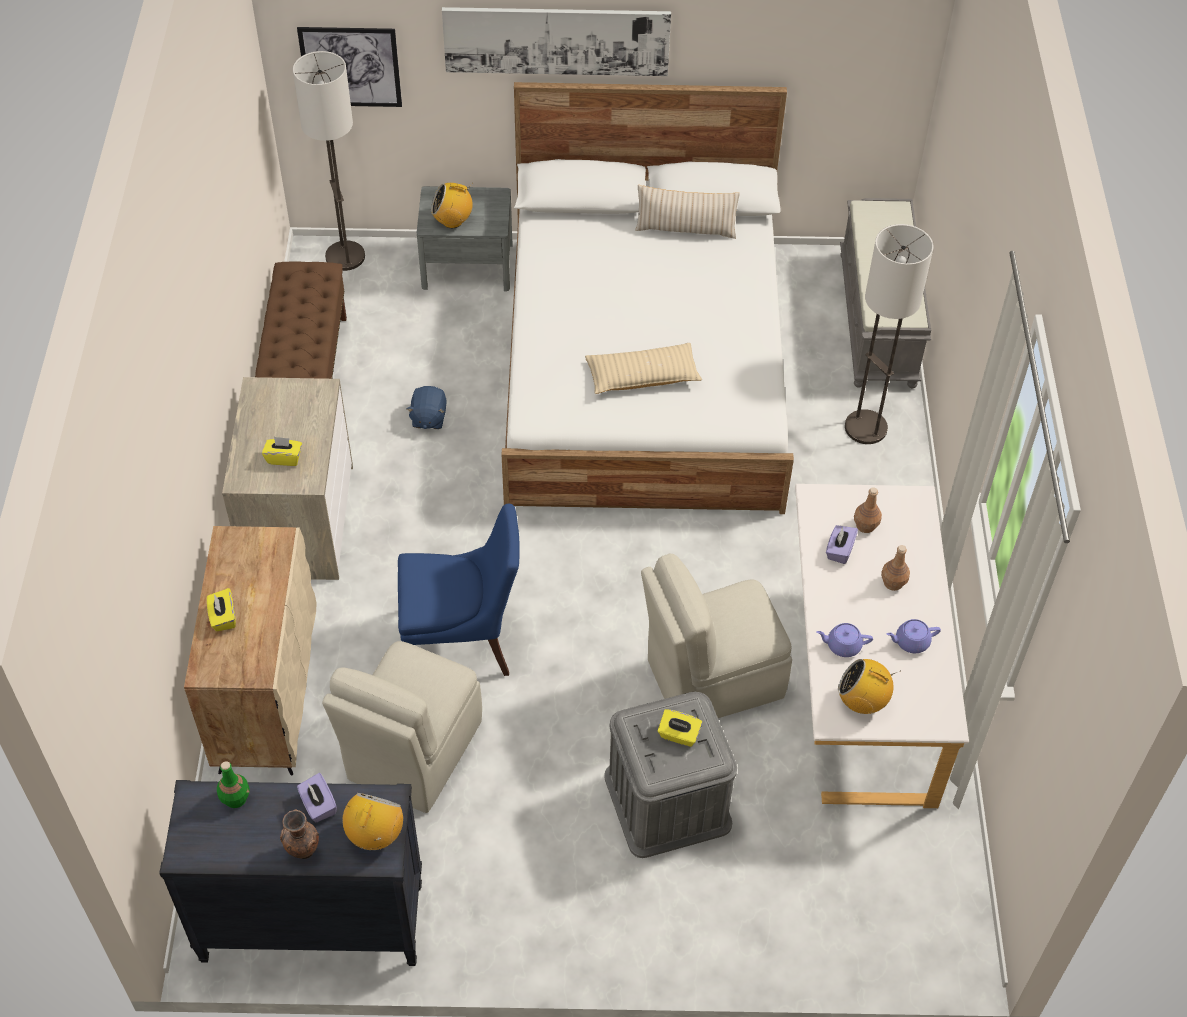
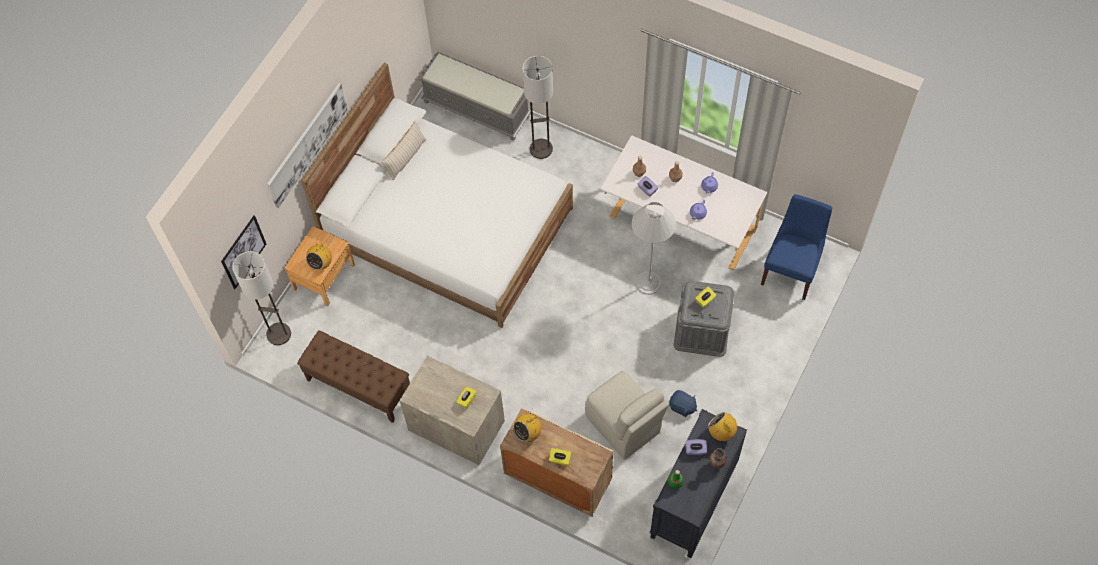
camera: 60 degrees left, 10 degrees up
(428, 418) = (422, 338): blue plush toy -> blue plush toy (682, 407)
(462, 641) = (571, 379): blue chair -> blue chair (791, 269)
(467, 265) = (324, 276): grey nightstand -> brown nightstand
(642, 376) = (494, 221): beige pillow -> none
(711, 679) = (648, 283): beige chair -> white floor lamp
(862, 702) = (729, 221): radio -> radio (528, 433)

